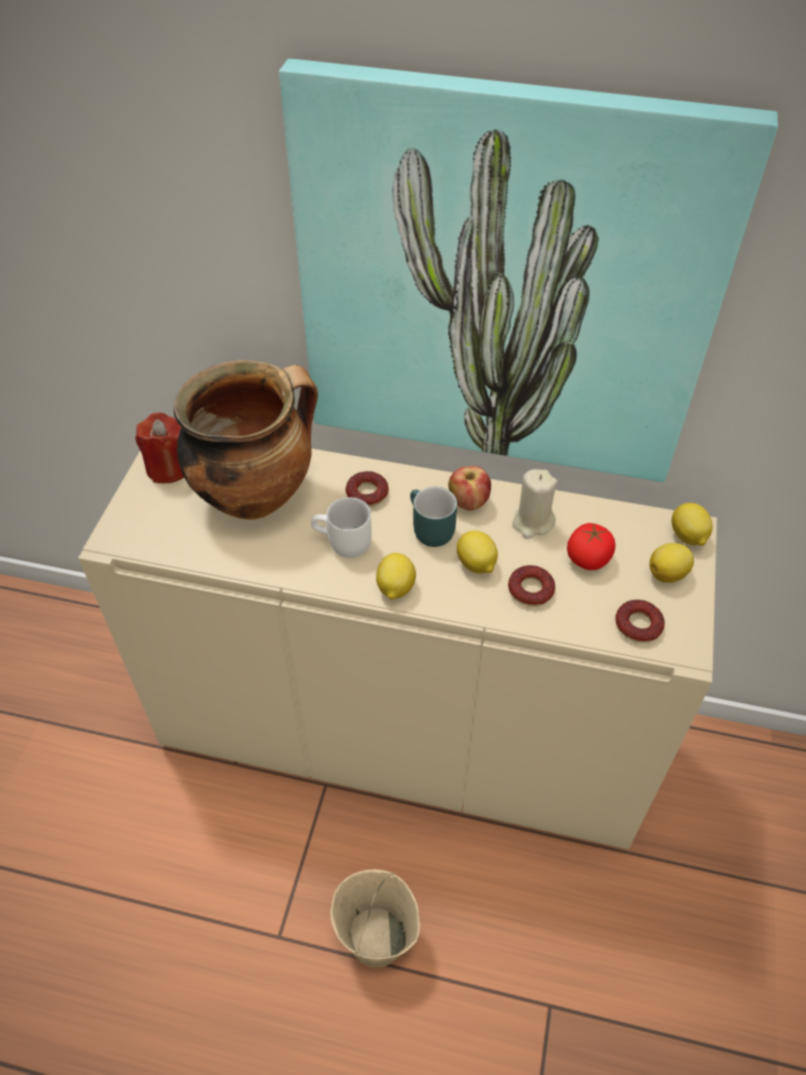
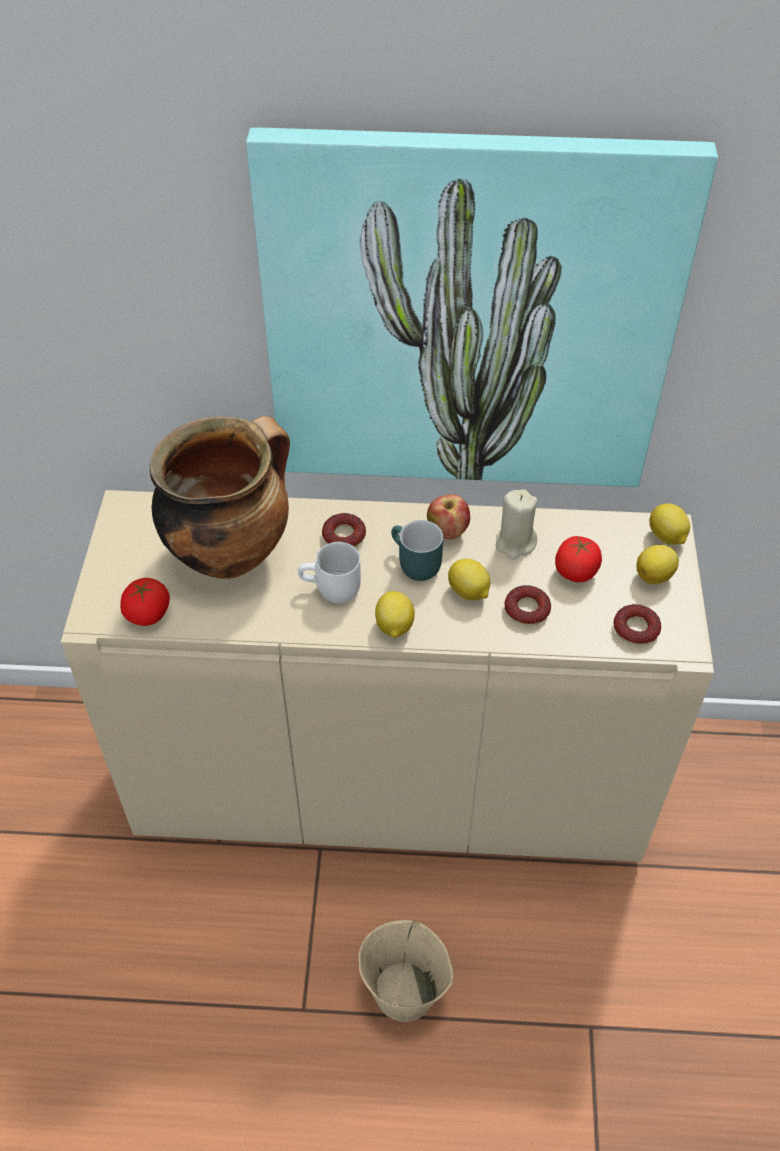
camera: 10 degrees left, 0 degrees up
(164, 543) = (148, 614): none -> tomato
(168, 468) = (131, 536): red candle -> none

